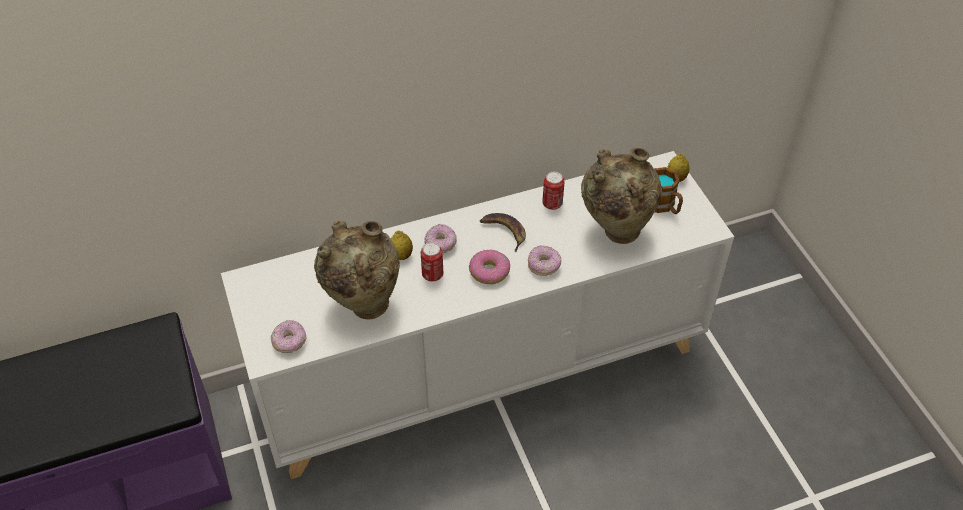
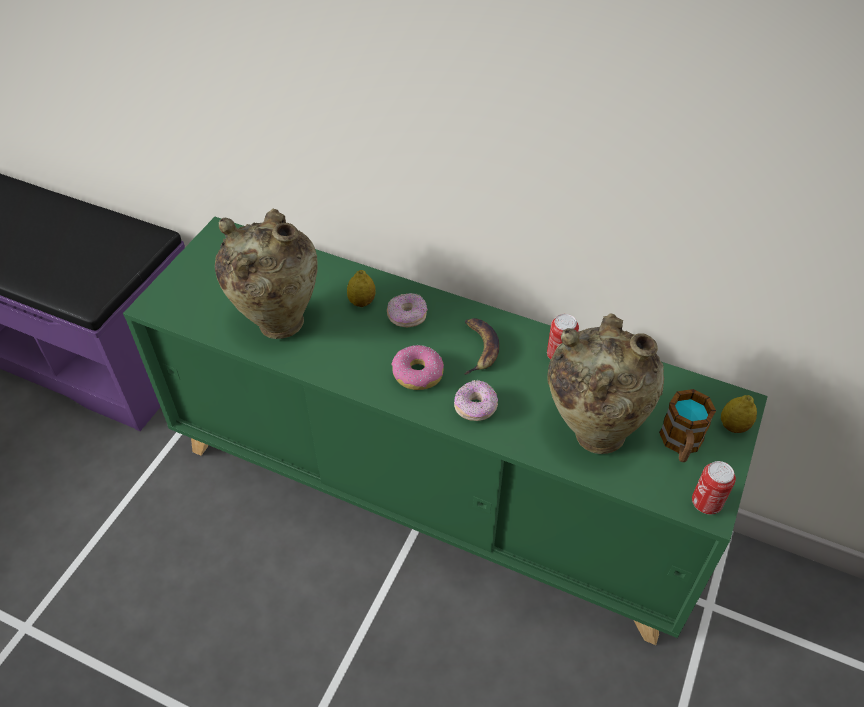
camera: 45 degrees right, 0 degrees up
(289, 342) = (186, 306): donut -> none
(432, 275) = (365, 338): can -> can (706, 503)
(482, 371) = (433, 492): white cabinet -> green cabinet

